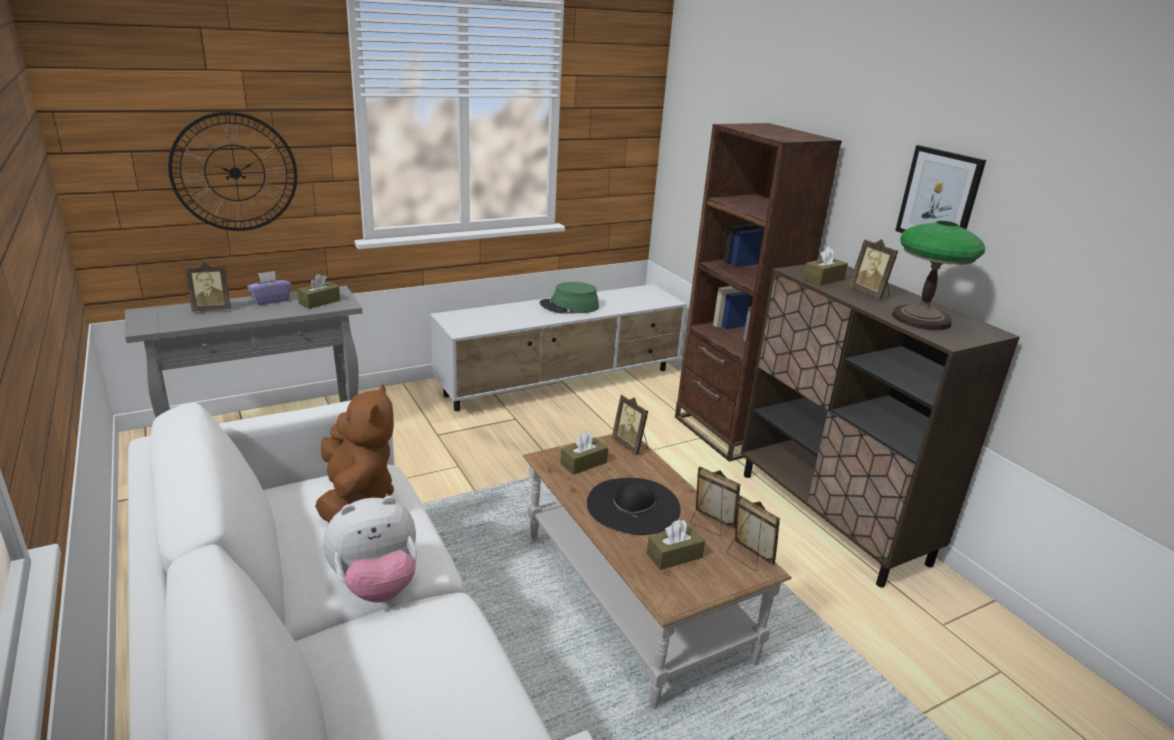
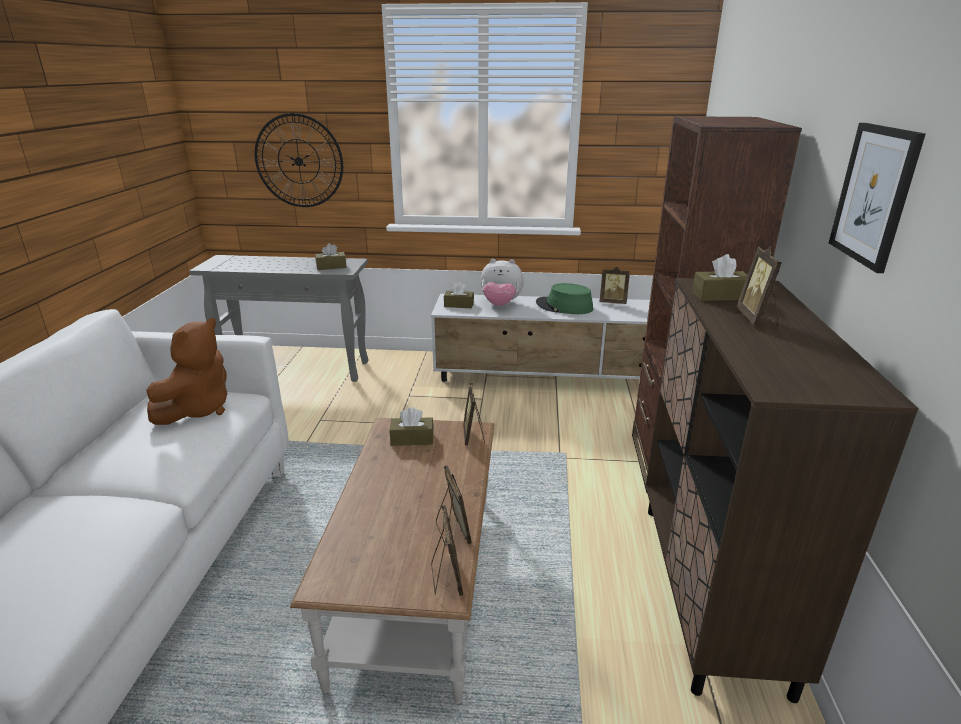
camera: 35 degrees right, 0 degrees up
(212, 309) = (261, 261): picture frame -> picture frame (613, 302)
(270, 300) = (303, 261): purple tissue box -> none
(376, 585) = (122, 476): plush toy -> plush toy (500, 305)
(633, 505) = (405, 488): black hat -> none
(674, 556) = (380, 547): brown tissue box -> brown tissue box (459, 305)
(921, 319) = (780, 357): table lamp -> none

